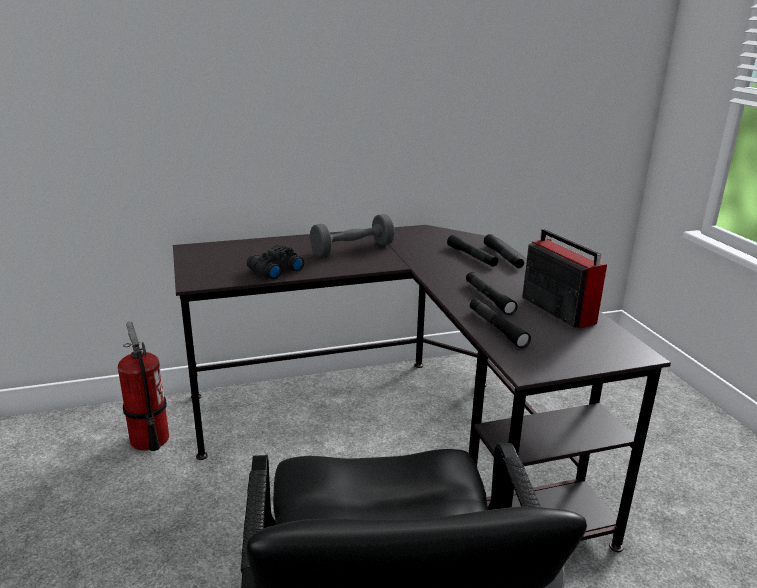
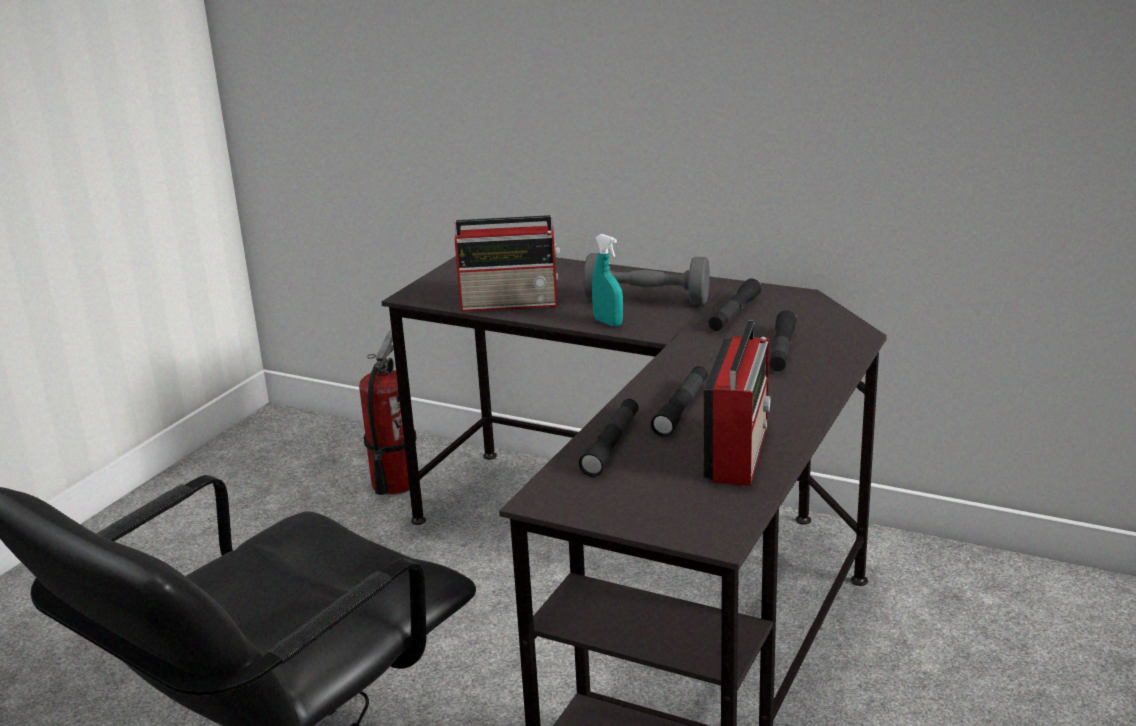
camera: 45 degrees right, 0 degrees up
(274, 270) = (512, 303): black binoculars -> radio
(356, 266) = (608, 322): none -> turquoise spray bottle
(503, 257) = (825, 363): black flashlight -> black flashlight (734, 314)

